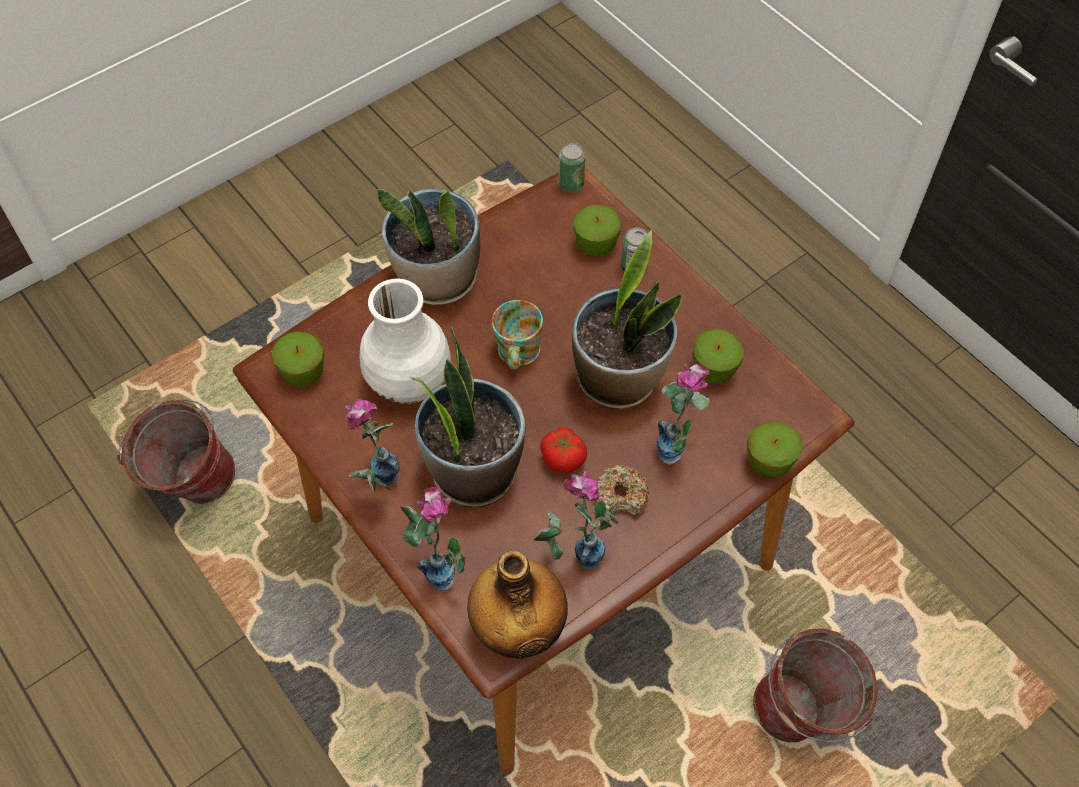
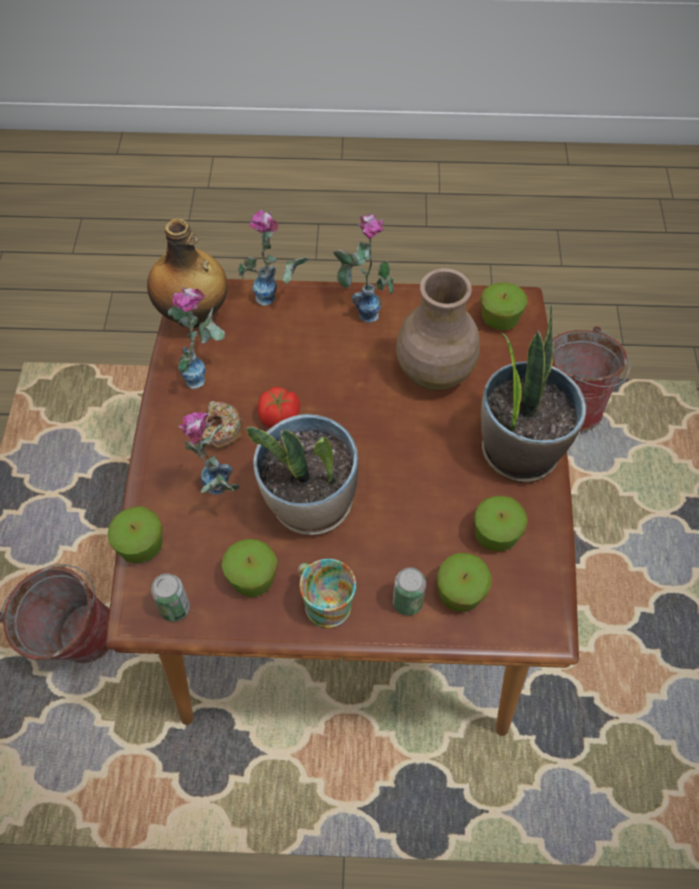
camera: 130 degrees right, 0 degrees up
(409, 383) = (433, 372): white vase -> brown vase
(473, 471) = (324, 362): potted plant -> none
(517, 354) = (396, 452): mug -> mug (324, 600)
(529, 251) = (495, 535): none -> apple
(571, 184) = (550, 628): can -> can (175, 608)

